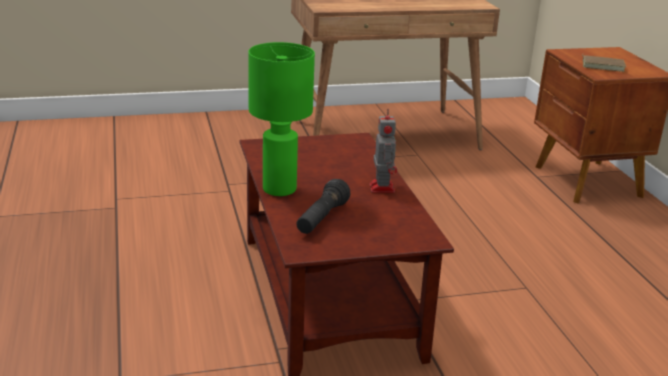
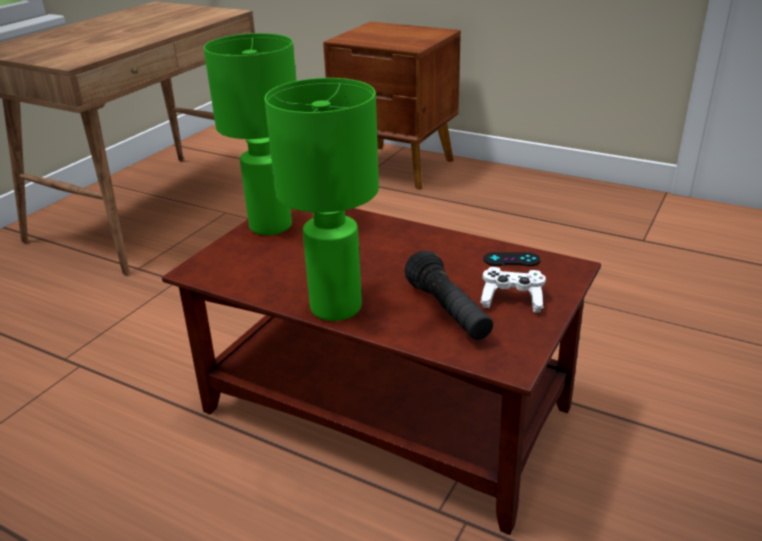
camera: 45 degrees left, 5 degrees up
(326, 143) = (271, 226): none -> green table lamp
(363, 232) = (512, 299): none -> white game controller
(381, 187) = (422, 242): toy robot -> none
(407, 219) = (511, 260): none -> black game controller
(603, 65) = (397, 39): brown book -> none

